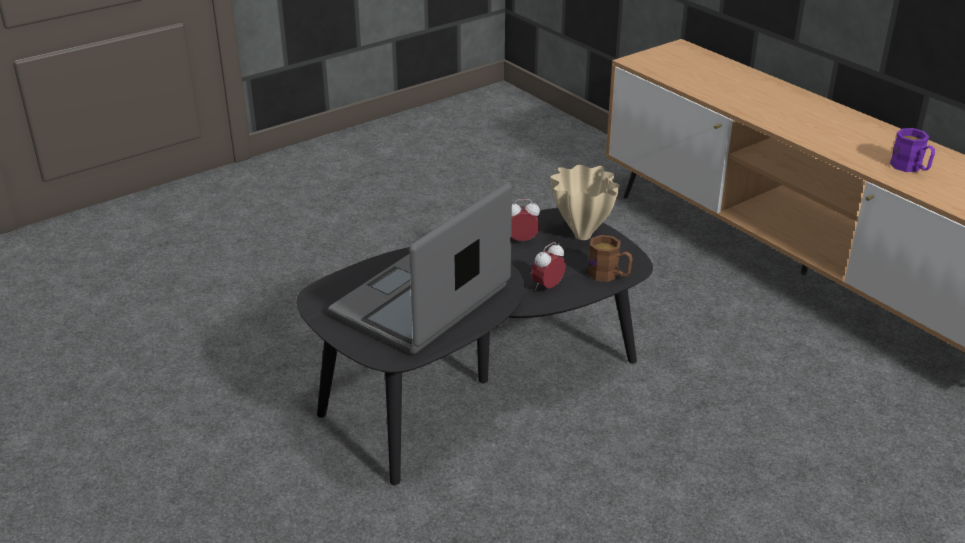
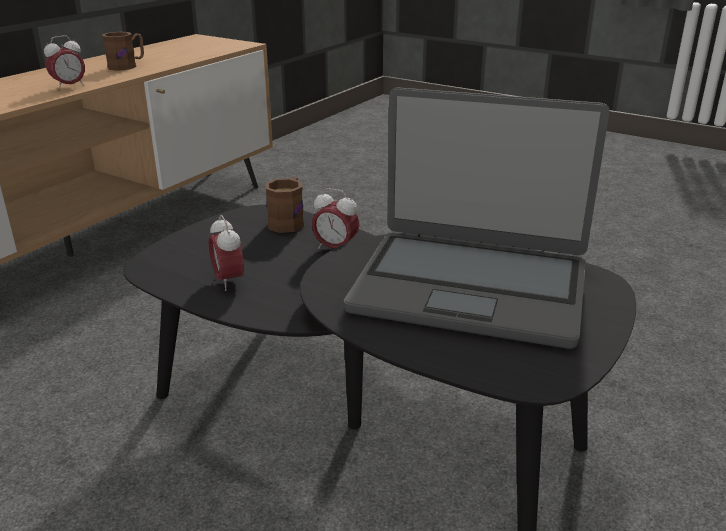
camera: 110 degrees left, 5 degrees down
(581, 235) = (201, 246): beige vase -> none
(823, 141) = (69, 86): none -> alarm clock
(911, 168) = (127, 66): purple mug -> brown mug

